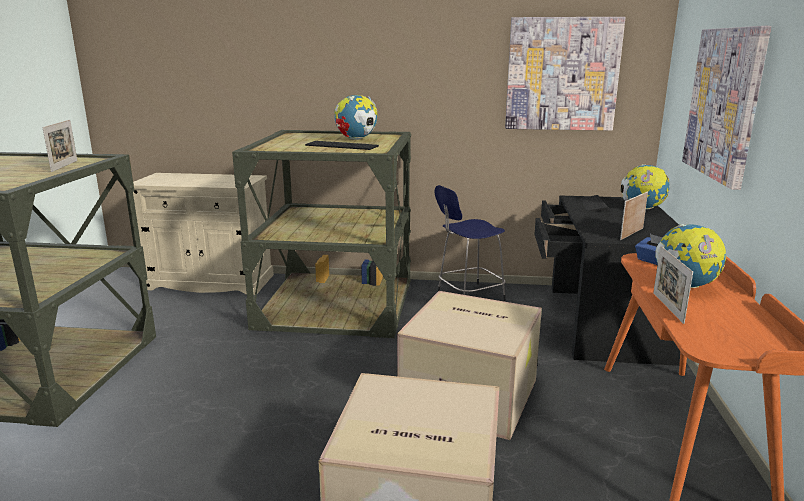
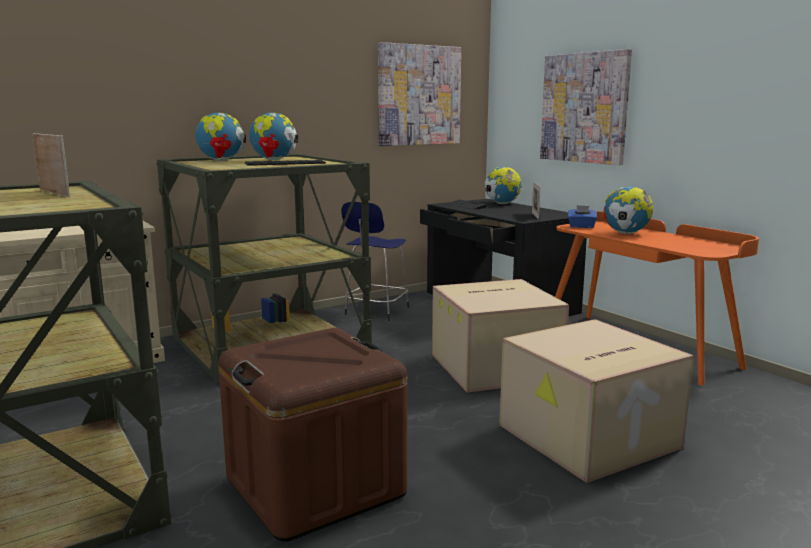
camera: 40 degrees left, 5 degrees down
(158, 443) = (315, 486): none -> brown storage box
(320, 135) = (221, 160): none -> globe
(667, 307) = (645, 243): picture frame -> none

